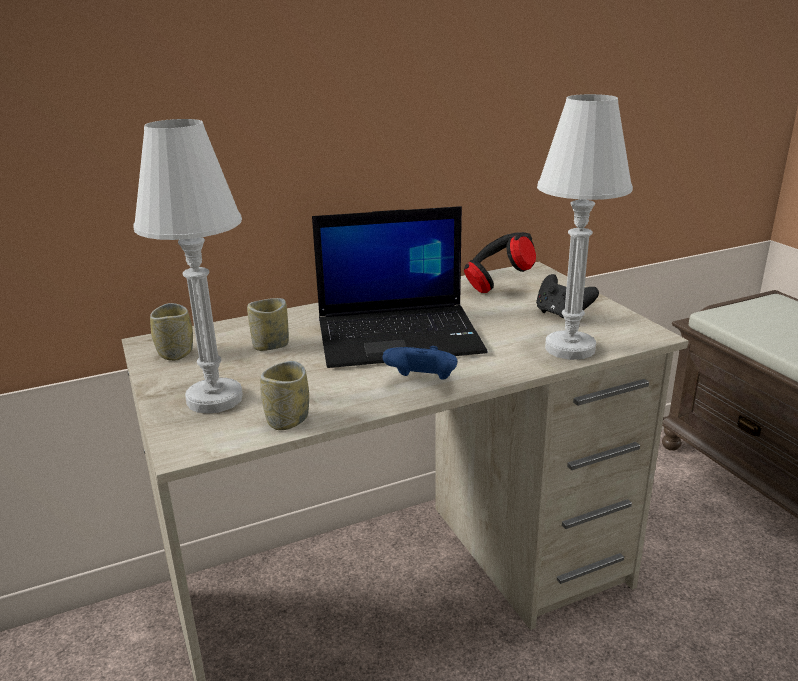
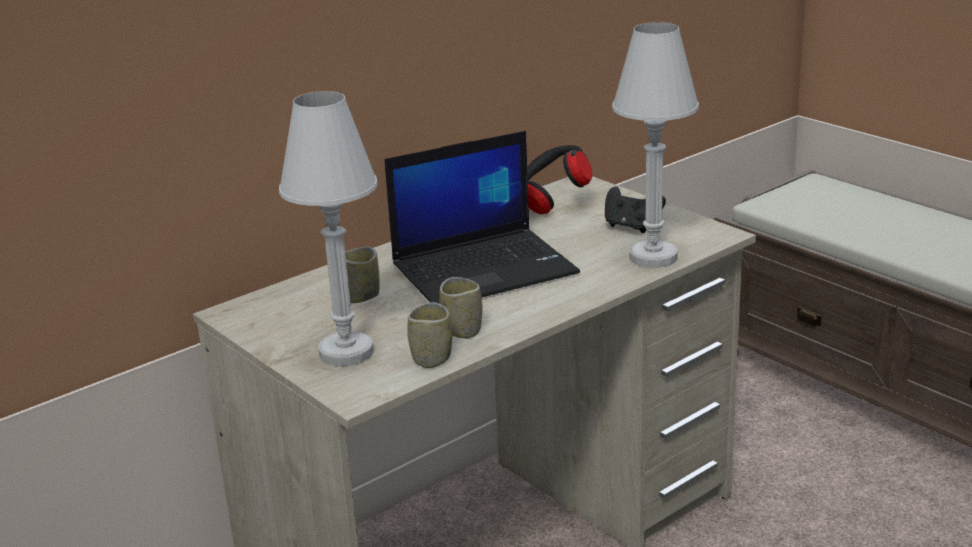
camera: 15 degrees left, 0 degrees up
(175, 353) = (267, 318): cup -> cup (462, 330)
(422, 382) = (534, 308): blue game controller -> none

